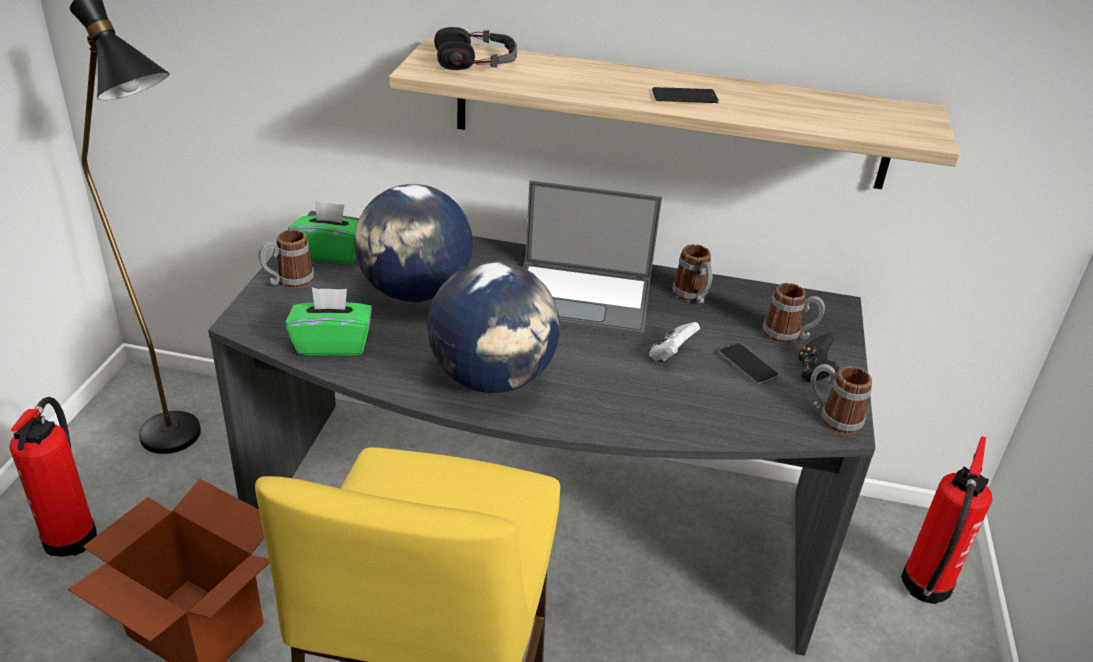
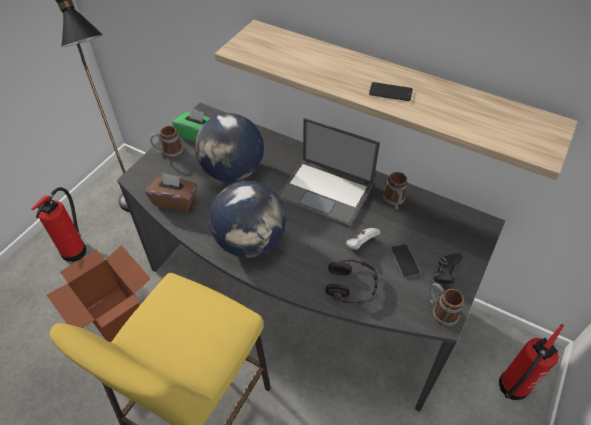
camera: 20 degrees right, 15 degrees up
(332, 344) = (175, 201): green tissue box -> brown tissue box
(475, 61) = (272, 44): headphones -> headphones (352, 285)
(788, 335) = (442, 243): mug -> none

